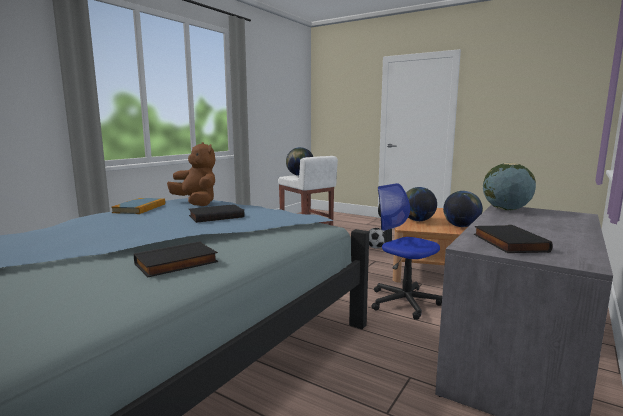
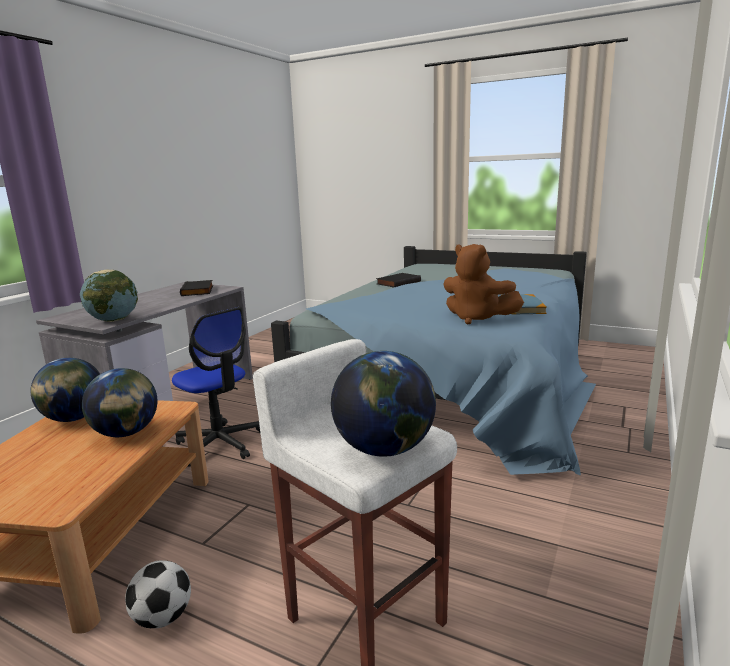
camera: 175 degrees right, 5 degrees up
(216, 216) = (419, 303): black book -> none

